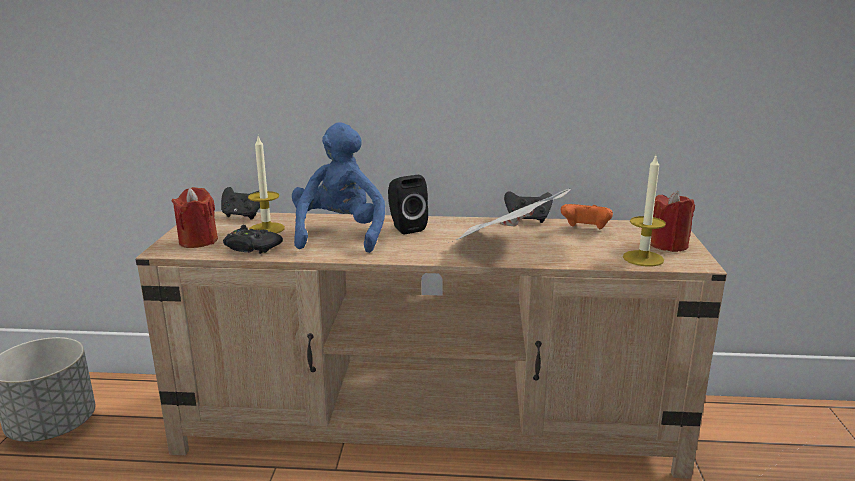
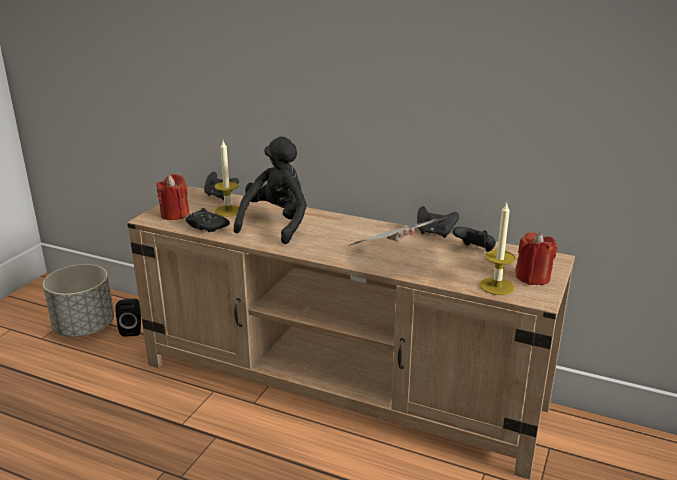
camera: 20 degrees right, 5 degrees up
(339, 234) = (276, 224): blue plush toy -> black plush toy
(405, 227) = (330, 225): black speaker -> black speaker (132, 329)
(585, 230) = (475, 251): orange game controller -> black game controller

